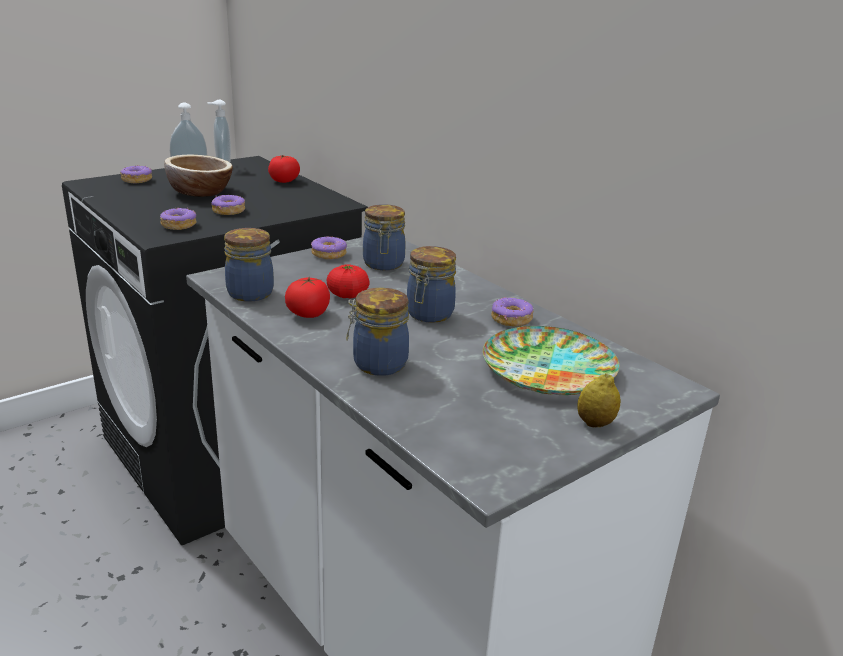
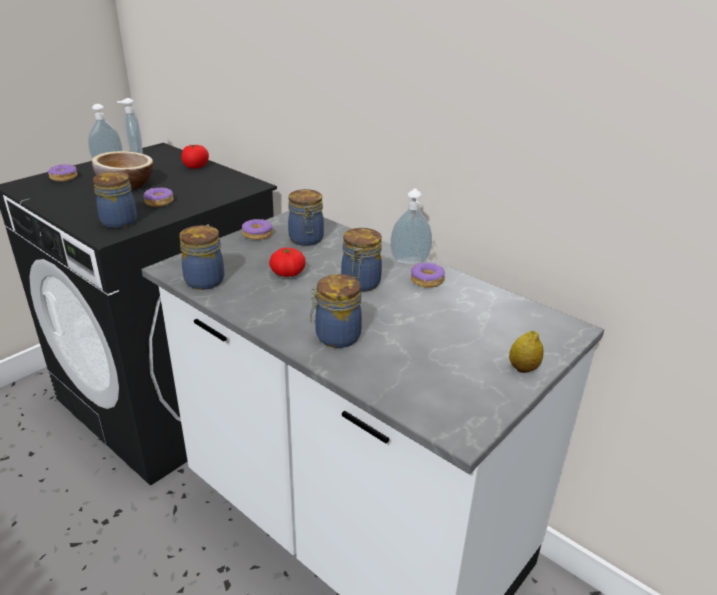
camera: 10 degrees left, 5 degrees up
(178, 225) = (120, 221): donut -> jar
(308, 314) = (261, 295): tomato -> none
(498, 297) = (409, 261): none -> soap dispenser
(547, 368) = (470, 323): plate -> none

